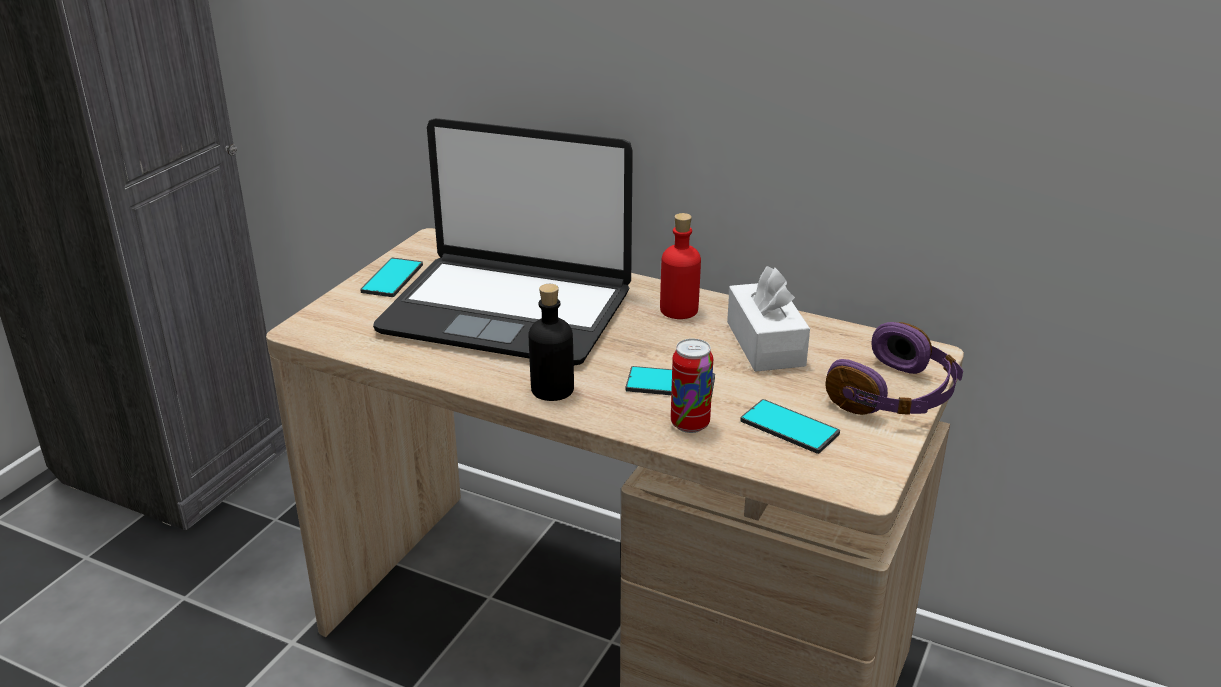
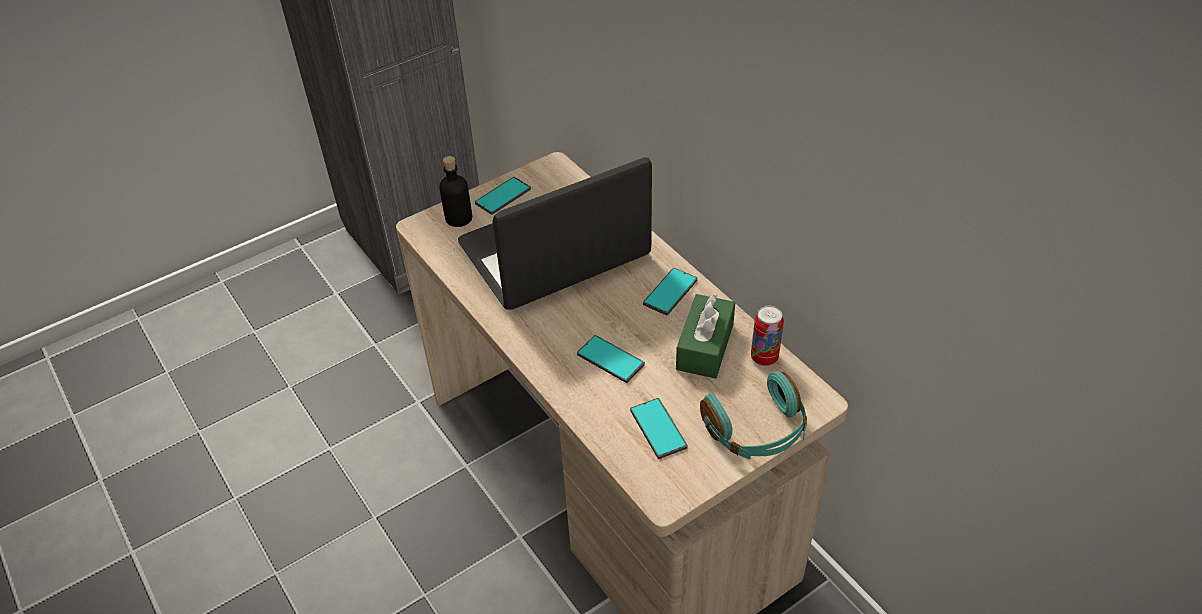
camera: 30 degrees right, 15 degrees up
(508, 311) = (555, 253): laptop -> laptop turned 105 degrees clockwise
(552, 389) = (532, 335): black bottle -> black bottle (458, 218)
(679, 310) = (670, 292): red bottle -> phone
(690, 424) = (595, 400): can -> can (764, 358)
(765, 344) = (705, 346): white tissue box -> green tissue box
(896, 396) = (756, 431): purple headphones -> turquoise headphones

